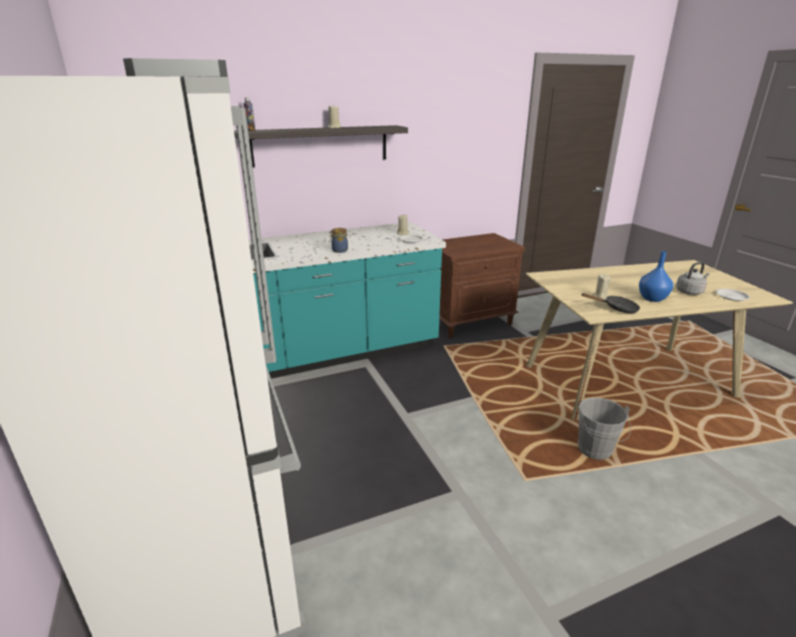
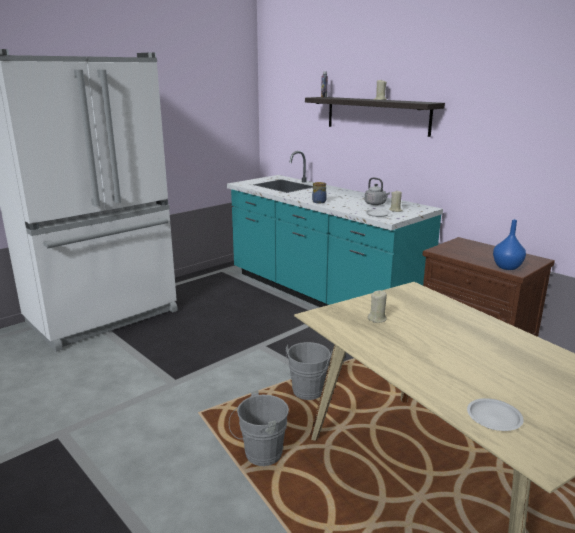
camera: 70 degrees right, 5 degrees down
(507, 407) = (307, 394): none -> grey bucket
(616, 308) = (346, 327): black frying pan -> none
(653, 298) = (407, 351): blue vase -> blue vase (507, 267)
(690, 292) = (472, 381): grey kettle -> grey kettle (376, 204)

